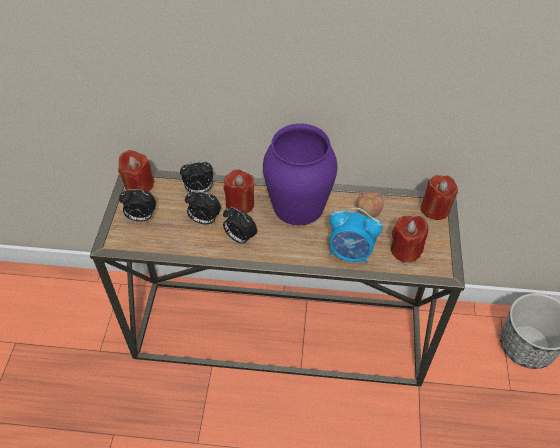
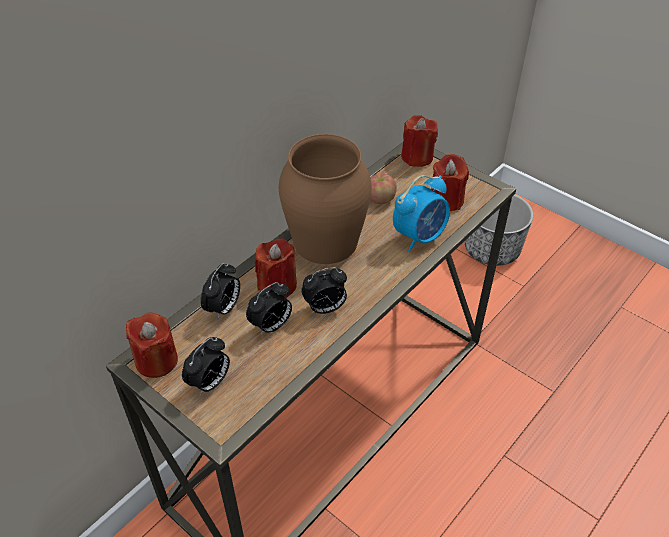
camera: 55 degrees left, 5 degrees down
(297, 205) = (325, 241): purple vase -> brown vase

